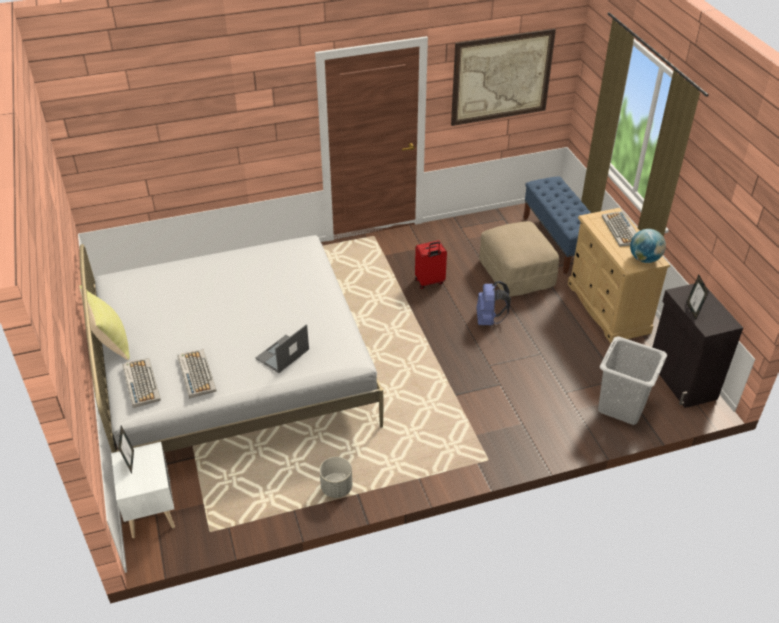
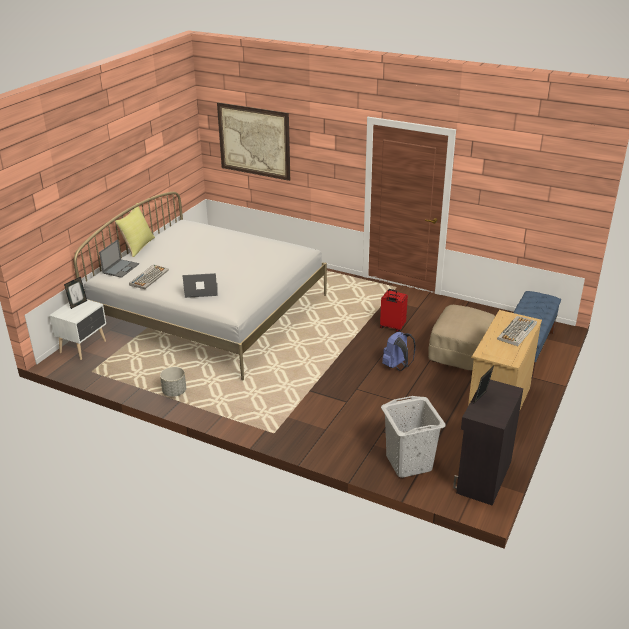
camera: 45 degrees right, 10 degrees down
(140, 383) = (121, 268): keyboard -> laptop
(501, 77) = (520, 186): picture -> picture (254, 141)
(644, 259) = (502, 355): globe -> none

